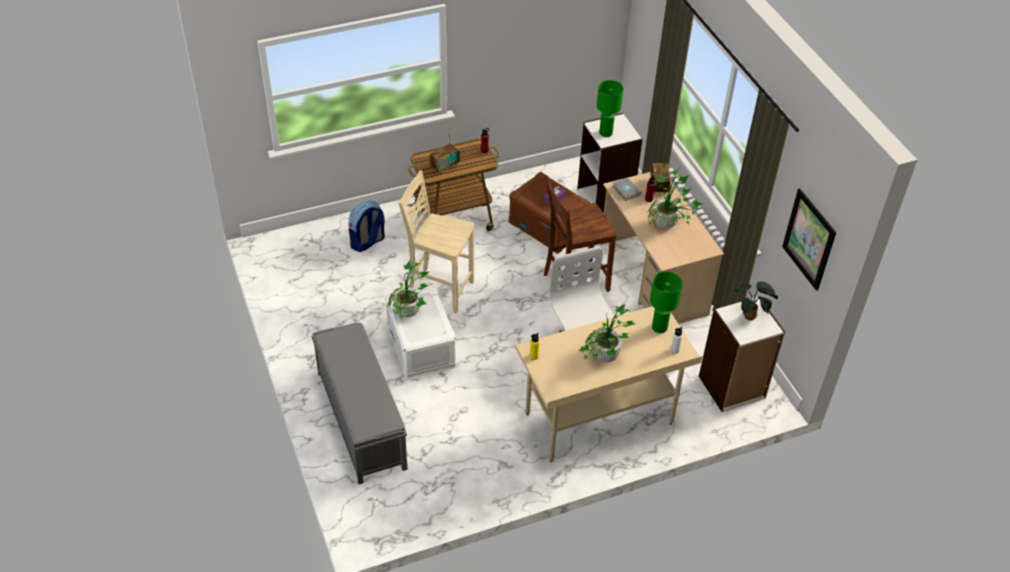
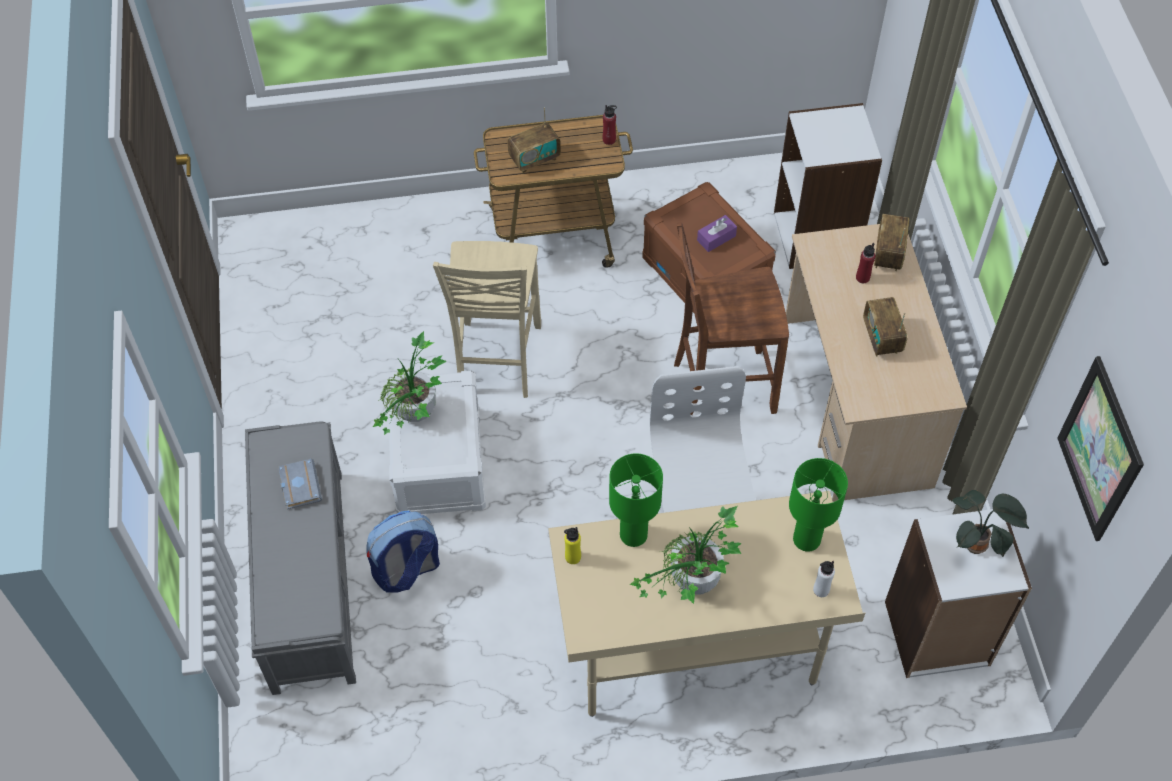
camera: 15 degrees right, 10 degrees up
(367, 242) = (405, 258): backpack -> backpack (406, 570)
(439, 288) = (497, 361): beige chair -> beige chair turned 120 degrees counterclockwise
(606, 133) = (822, 139): green table lamp -> green table lamp (634, 535)
(625, 191) = (826, 254): grey book -> grey book (298, 485)
(668, 227) = (881, 338): potted plant -> radio

